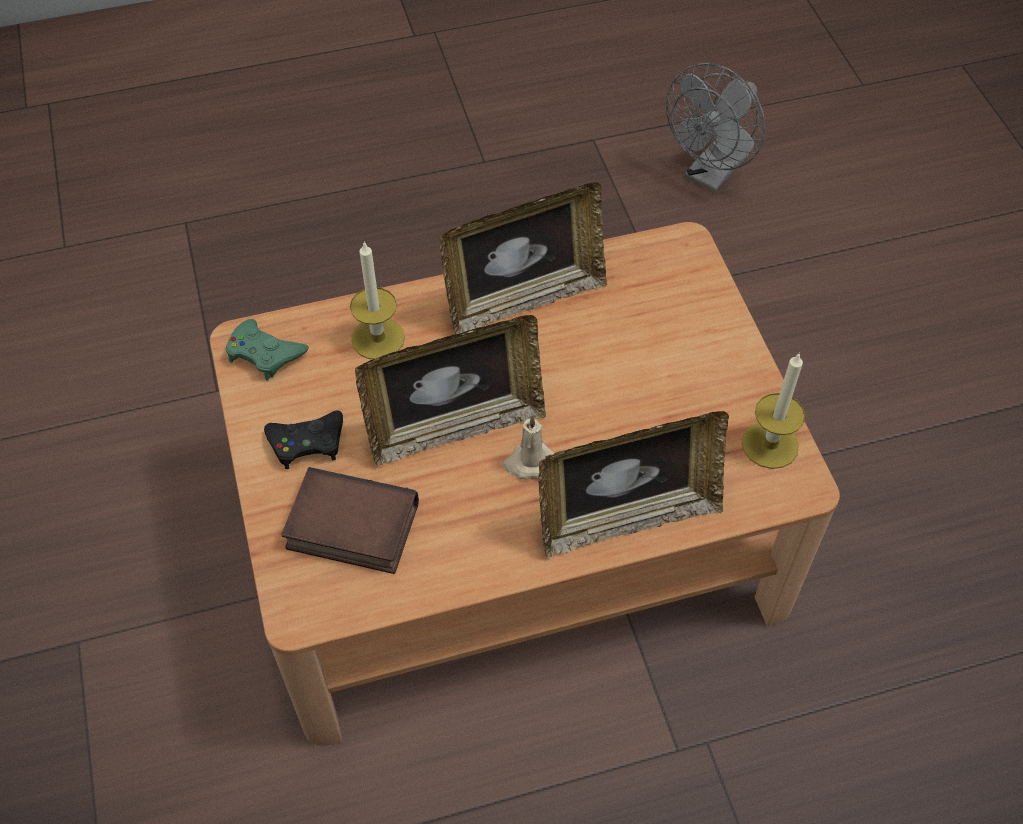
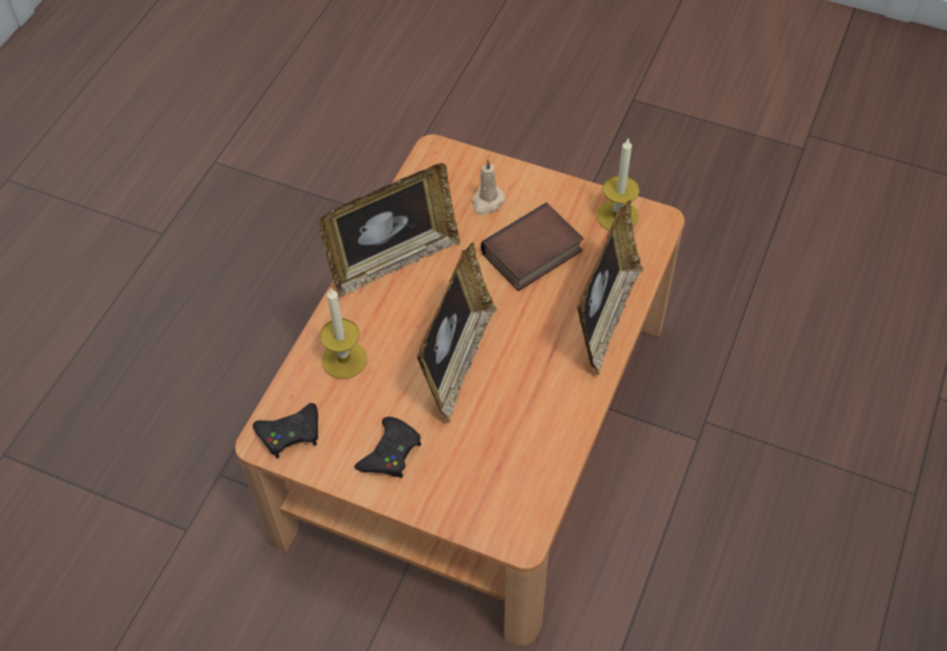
camera: 50 degrees left, 0 degrees up
(264, 353) = (290, 433): green game controller -> black game controller
(349, 529) = (481, 469): book -> book (532, 254)
(523, 299) = (393, 260): picture frame -> picture frame turned 45 degrees clockwise
(528, 463) = (521, 341): beige candle -> beige candle (487, 202)
(711, 174) = (315, 123): grey fan -> none

